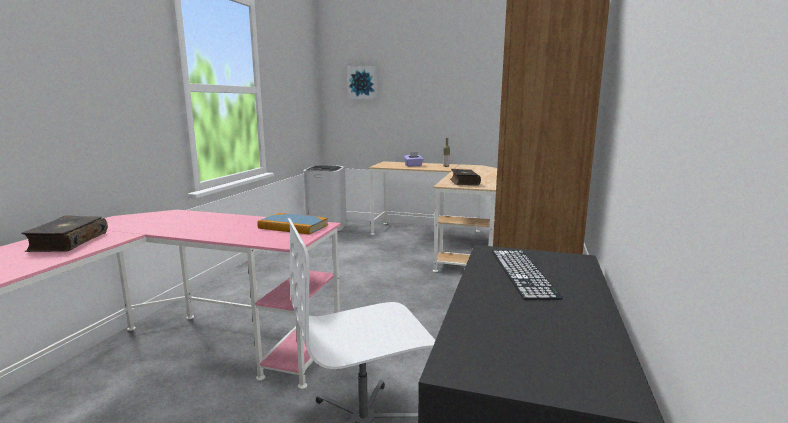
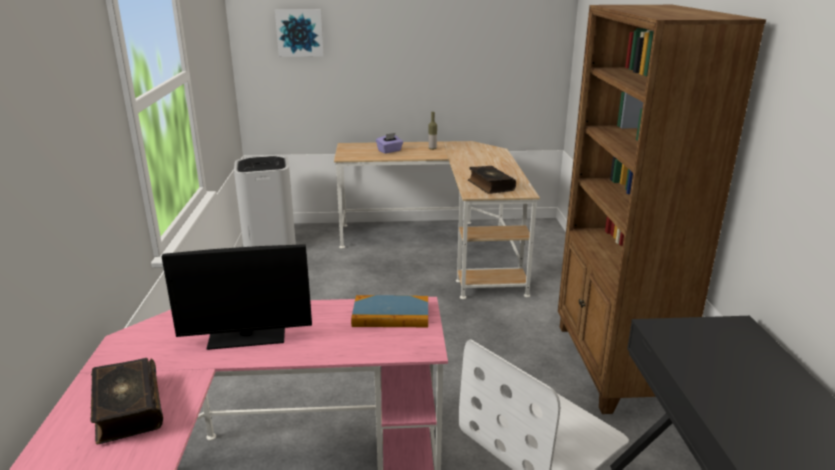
camera: 20 degrees left, 10 degrees up
(186, 225) = (247, 337): none -> monitor
(522, 273) = (718, 358): keyboard -> none

